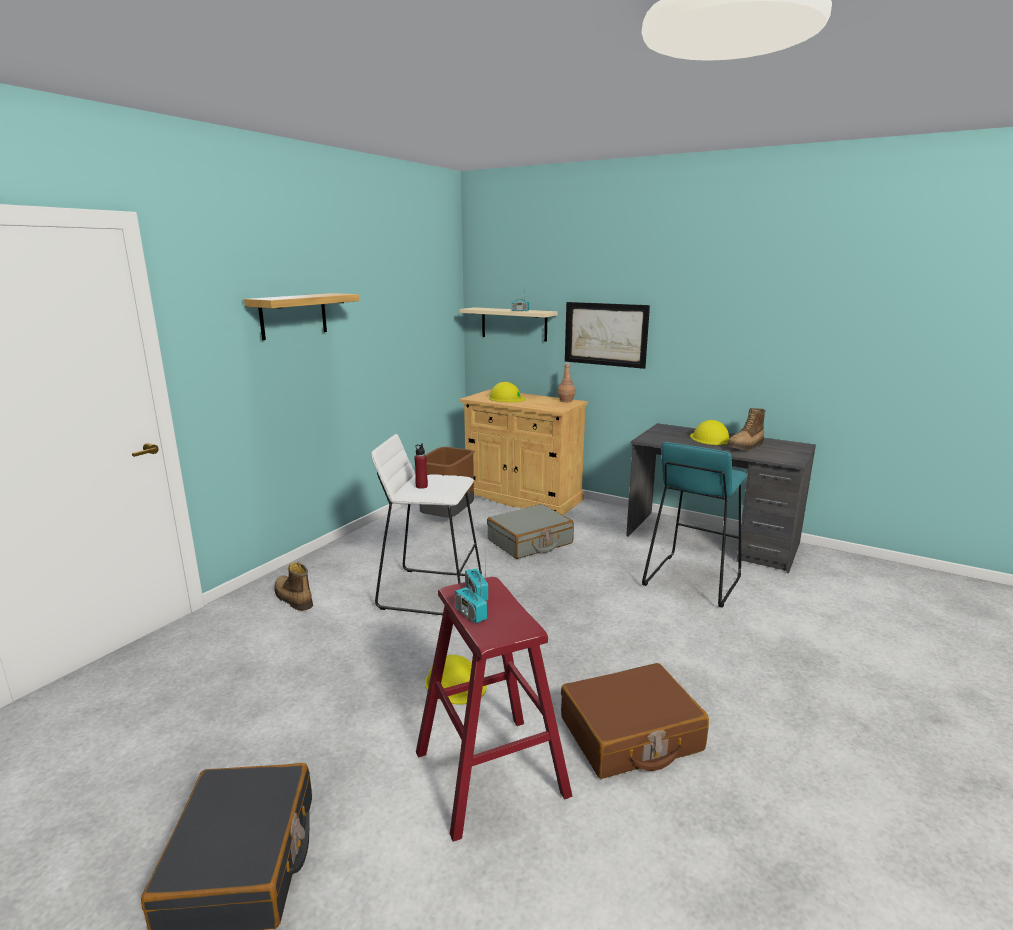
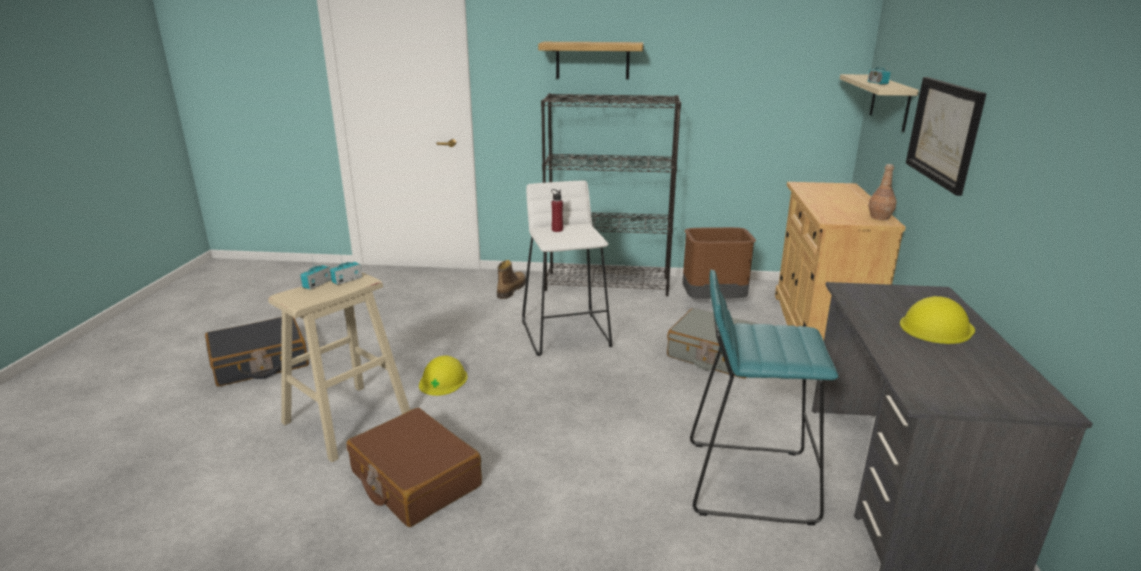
camera: 65 degrees right, 5 degrees up
(354, 547) = (608, 284): none -> black bookcase
(491, 773) = (347, 421): red stool -> beige stool
(506, 398) = (829, 195): yellow hard hat -> none
(746, 446) = (942, 357): boot -> none

